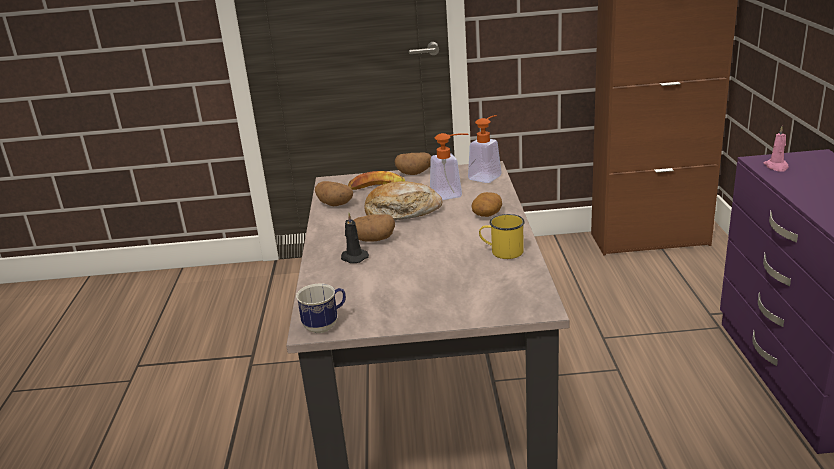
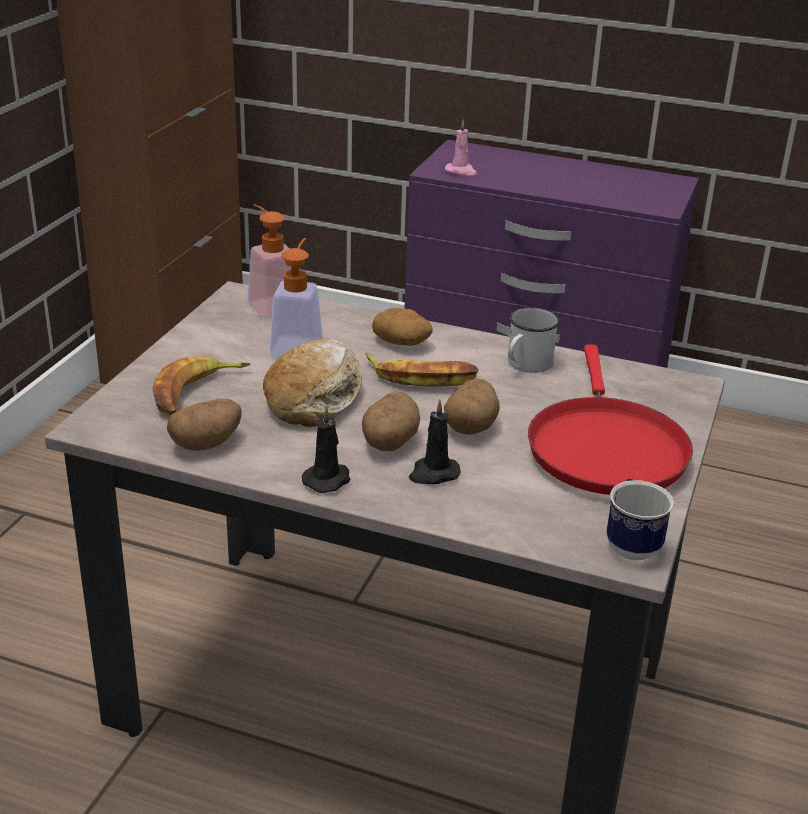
camera: 70 degrees left, 5 degrees up
(327, 236) = (328, 479): none -> black candle
(414, 173) = (175, 350): potato -> potato (471, 426)
(425, 296) = (604, 448): none -> red frying pan
(452, 229) = (421, 377): none -> banana
(502, 251) = (525, 365): yellow mug -> white mug

